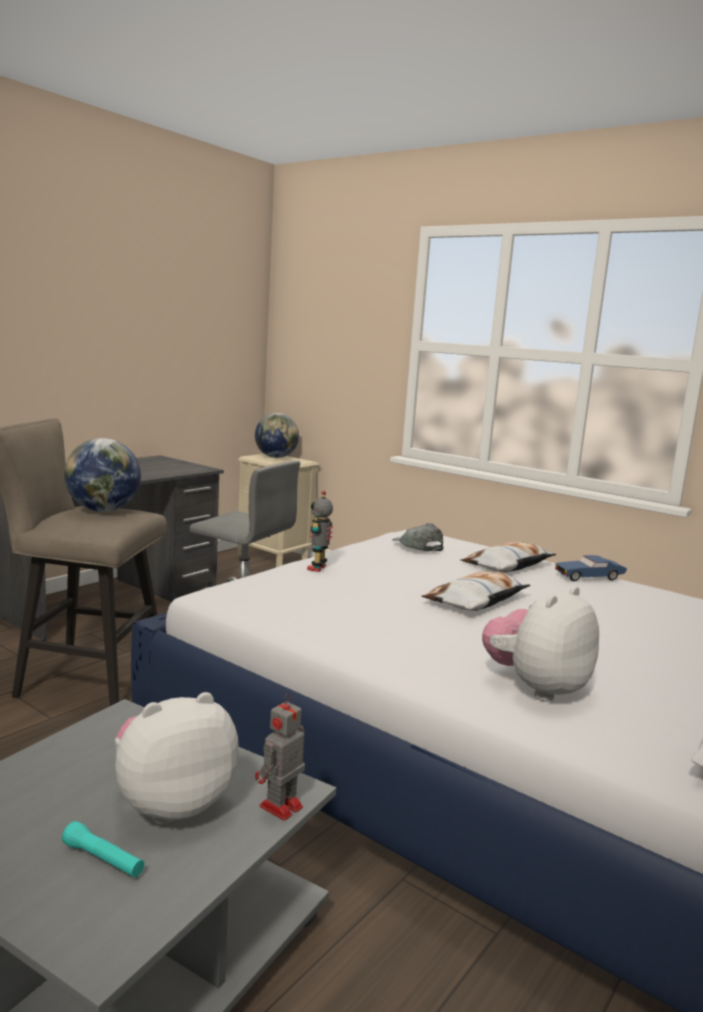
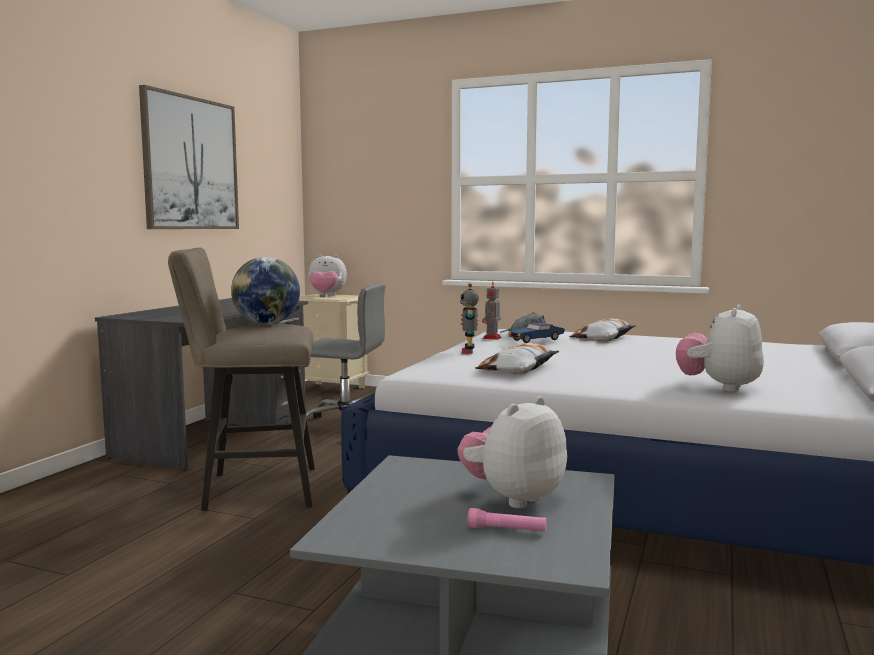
camera: 15 degrees left, 5 degrees down
(103, 860) = (506, 530): turquoise flashlight -> pink flashlight
(116, 314) = (191, 163): none -> picture
(276, 457) = (326, 295): globe -> plush toy
(279, 807) = (591, 488): toy robot -> toy robot (491, 338)
(476, 601) = (612, 355): pillow -> pillow (519, 368)
(589, 577) = (668, 338): blue toy car -> blue toy car (536, 340)

